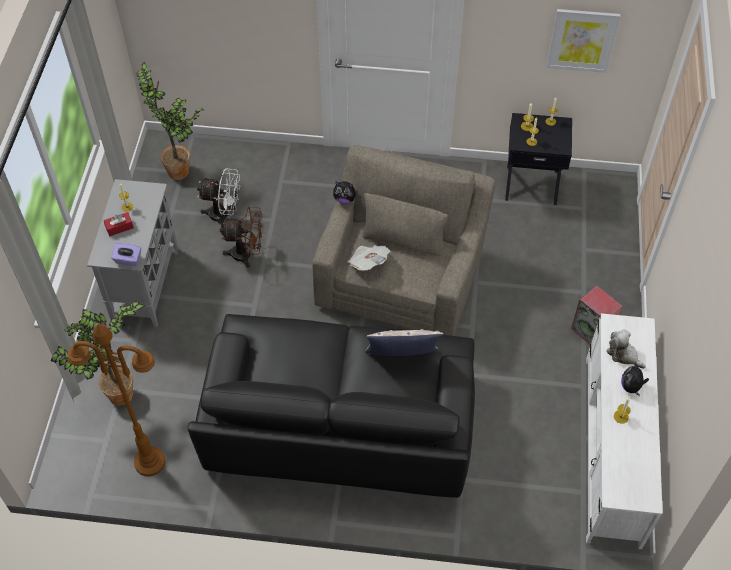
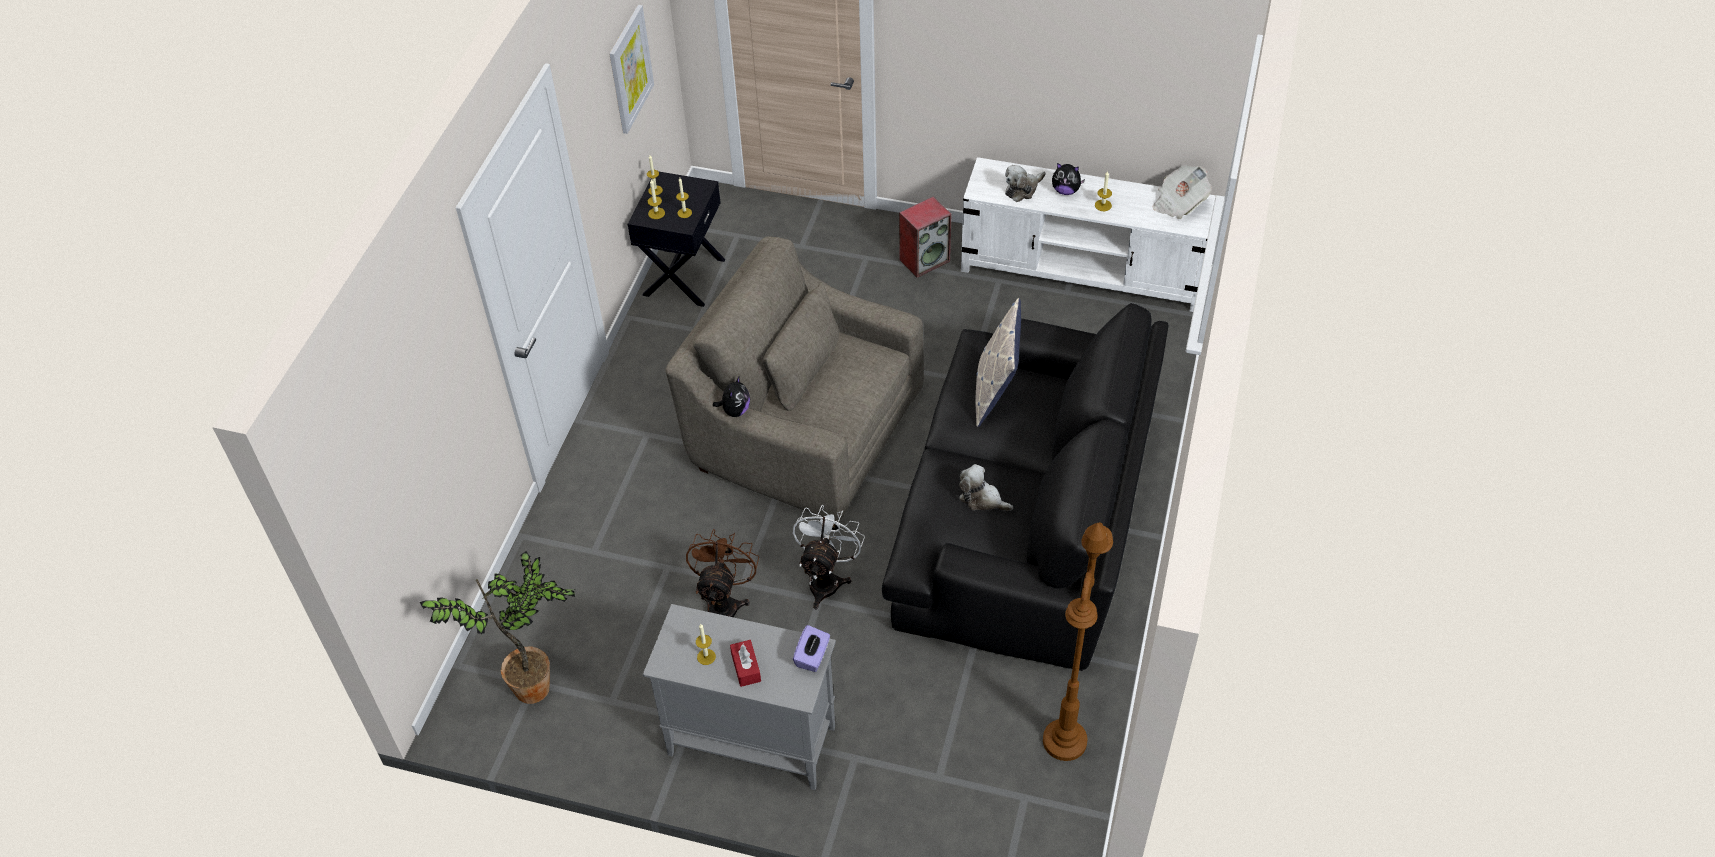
camera: 80 degrees left, 5 degrees down
(118, 397) = (953, 781): potted plant -> none
(224, 215) = (641, 629): white fan -> white fan (826, 579)
(297, 361) = (982, 499): none -> plush toy
(368, 263) = (836, 408): newspaper -> newspaper (1178, 203)

